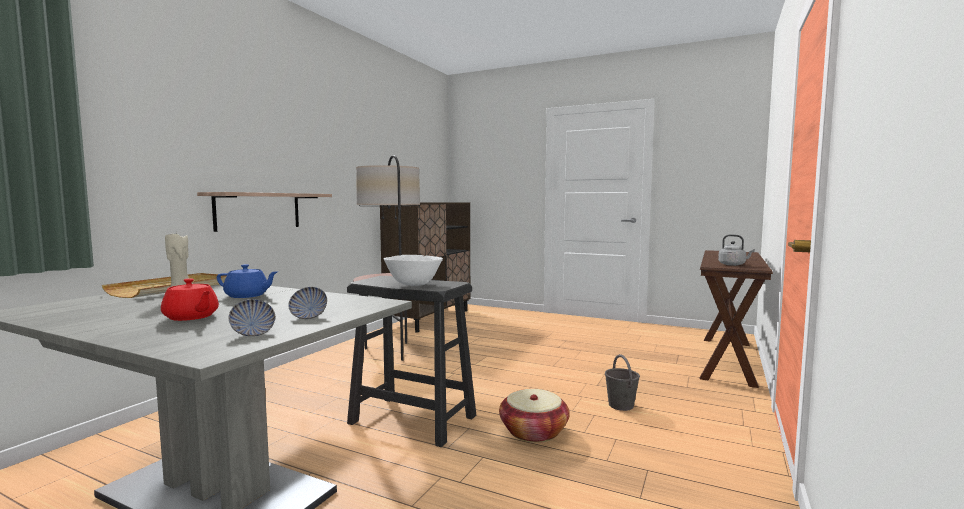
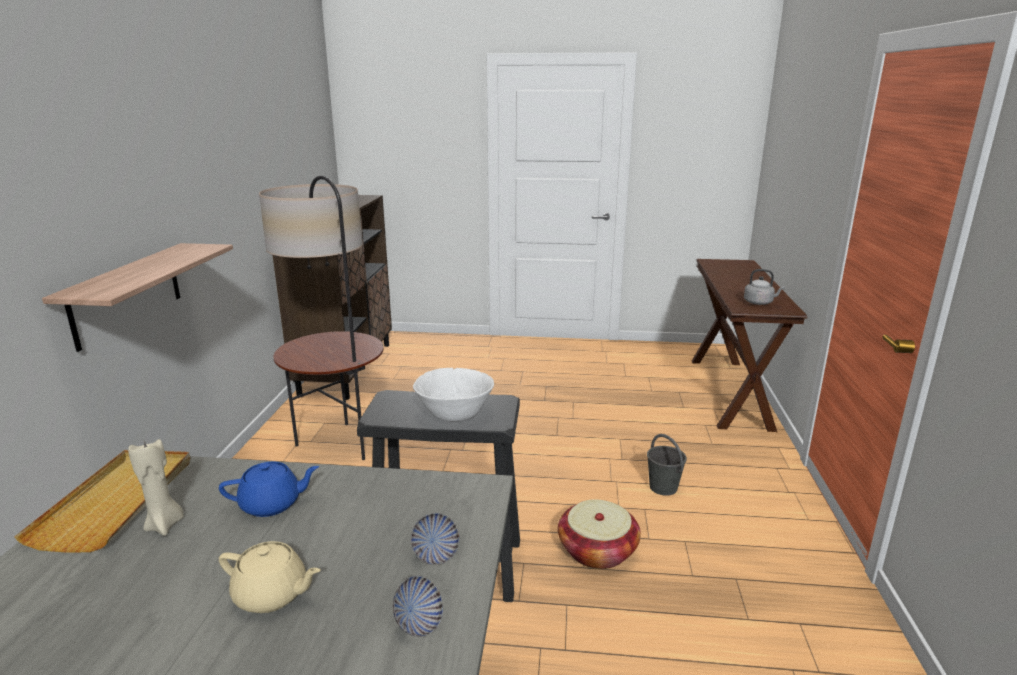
camera: 20 degrees left, 15 degrees up
(191, 317) = (272, 595): red teapot -> beige teapot

